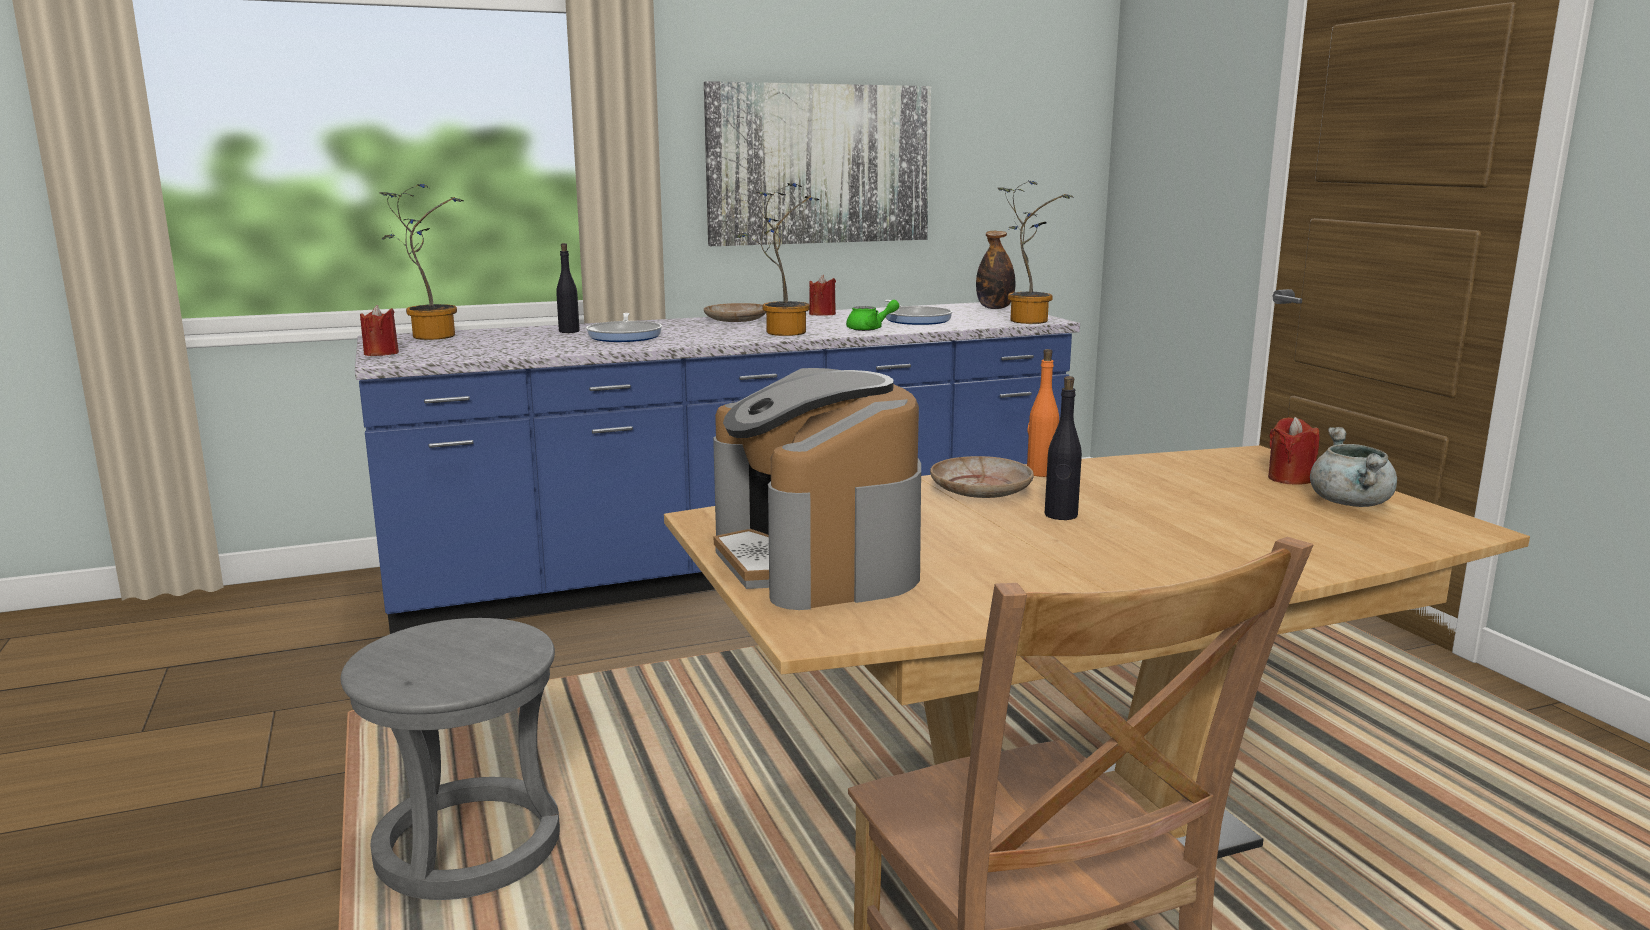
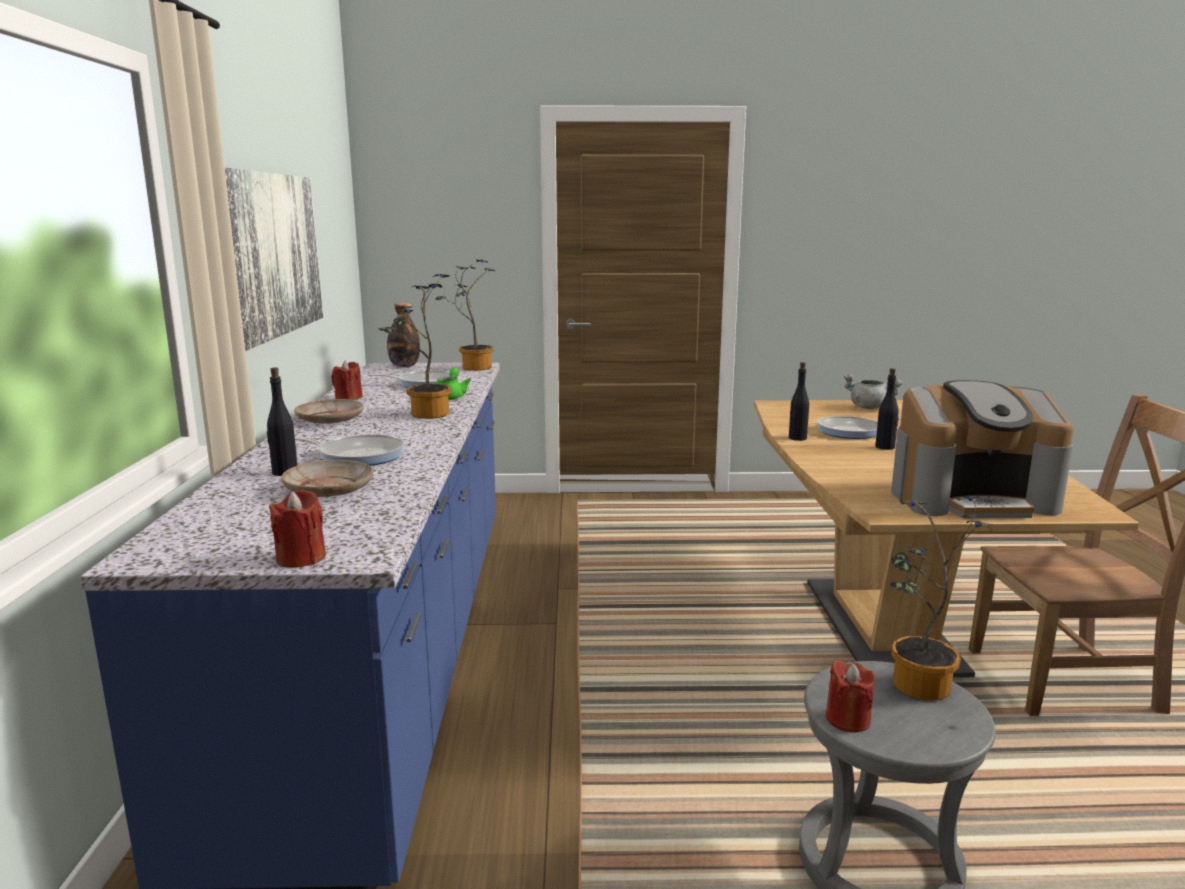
camera: 70 degrees left, 0 degrees up
(430, 336) = (186, 532): potted plant -> potted plant (915, 689)
(981, 490) = (831, 453): beige plate -> beige plate (329, 489)
(1040, 473) = (797, 438): orange bottle -> black bottle
(1137, 497) = (853, 431): none -> frying pan
(1290, 479) = (824, 407): red candle -> red candle (847, 719)

